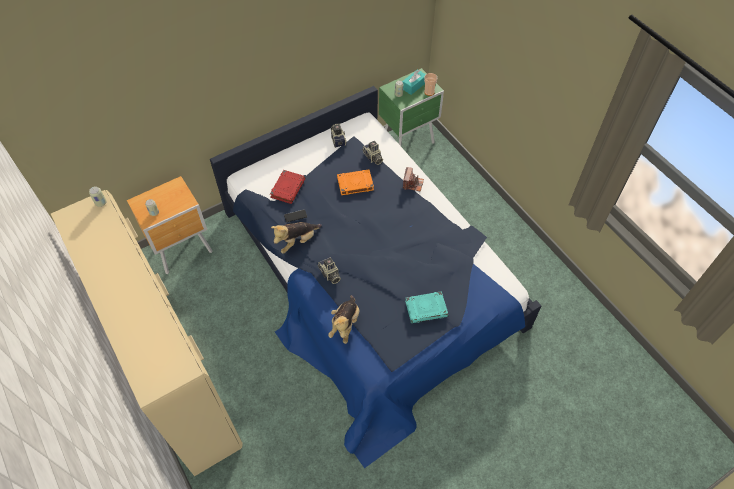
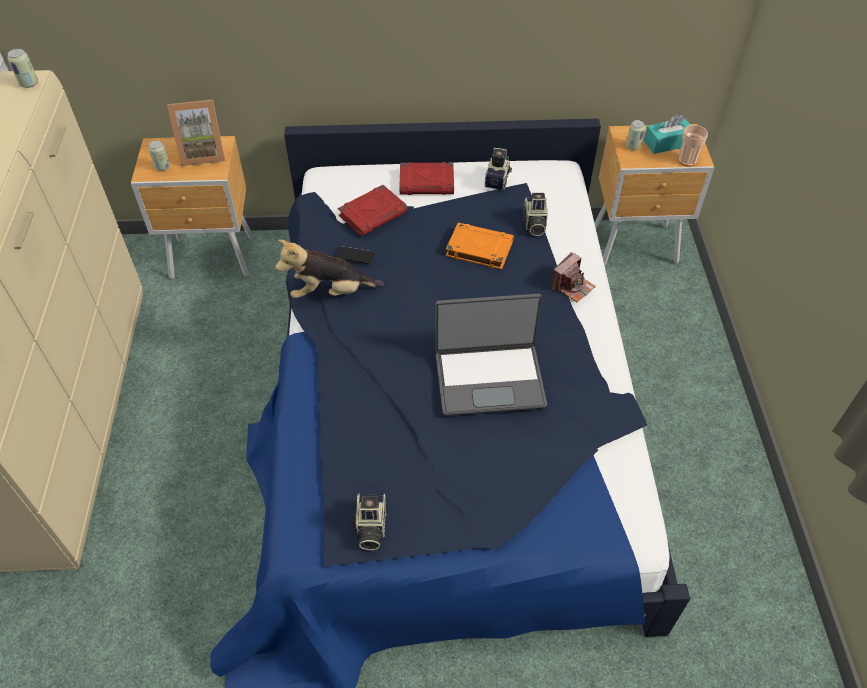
camera: 30 degrees right, 5 degrees down
(171, 194) = (202, 153): none -> picture frame
(301, 157) = (427, 182): none -> red book
(329, 274) = (340, 361): camera -> camera (370, 527)
(345, 324) = (308, 449): plush toy -> none
(406, 249) = (489, 378): none -> laptop
(409, 142) = (636, 246): green nightstand -> brown nightstand
(426, 309) = (457, 491): turquoise book -> none

